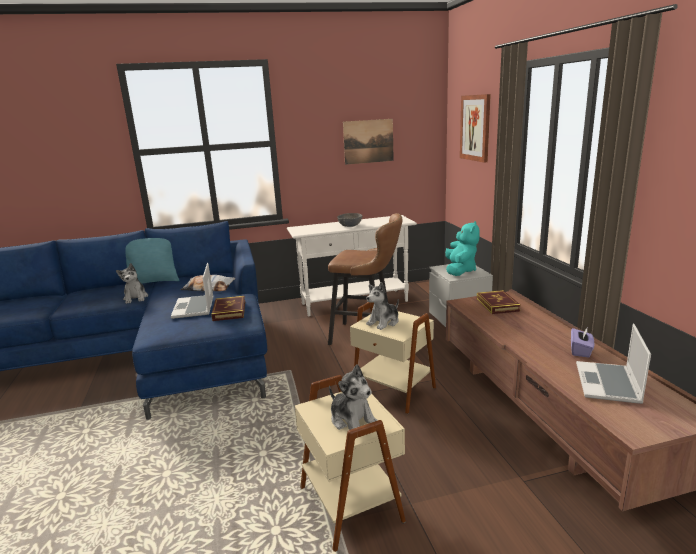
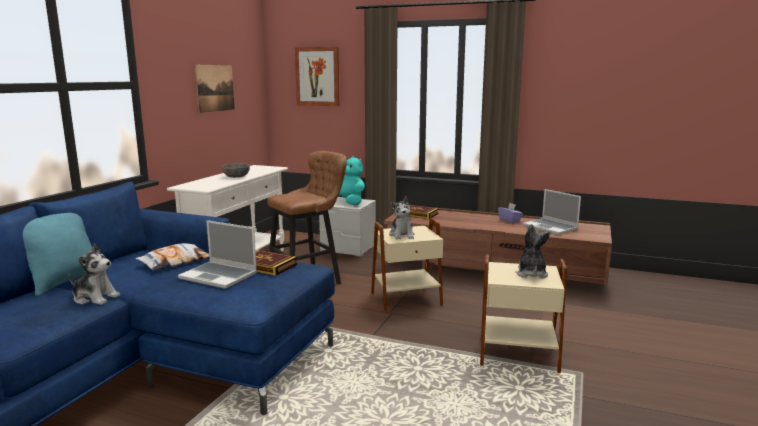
camera: 55 degrees left, 5 degrees down
(352, 420) = (531, 274): plush toy -> plush toy turned 75 degrees counterclockwise

